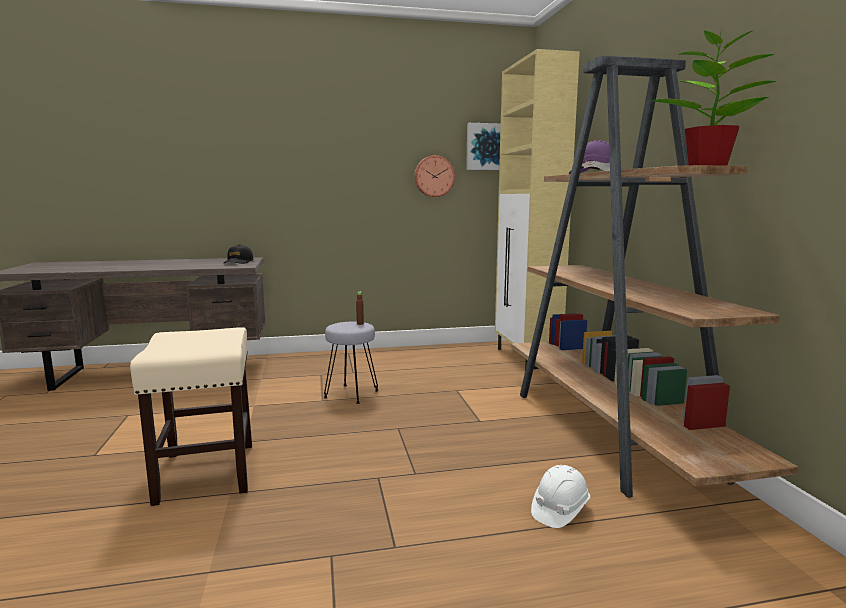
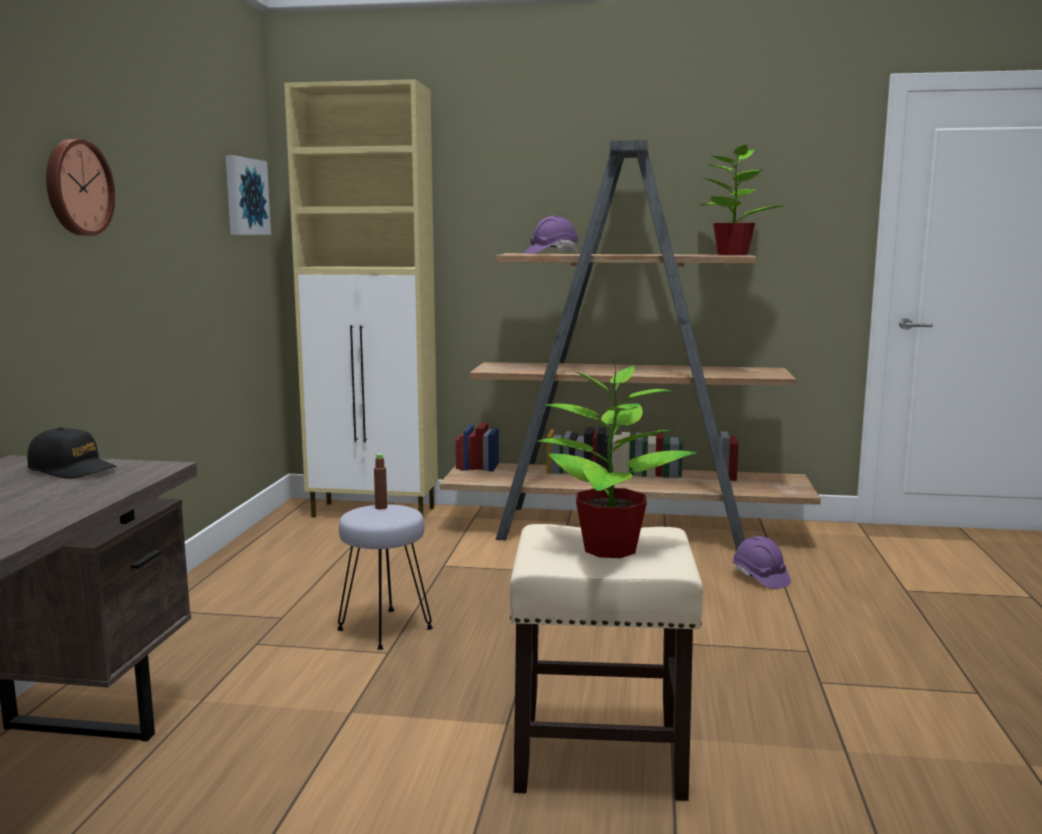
camera: 70 degrees left, 0 degrees up
(193, 342) = (608, 549): none -> potted plant
(434, 176) = (203, 247): wall clock -> wall clock (76, 188)
(559, 510) = (760, 578): white hard hat -> purple hard hat

